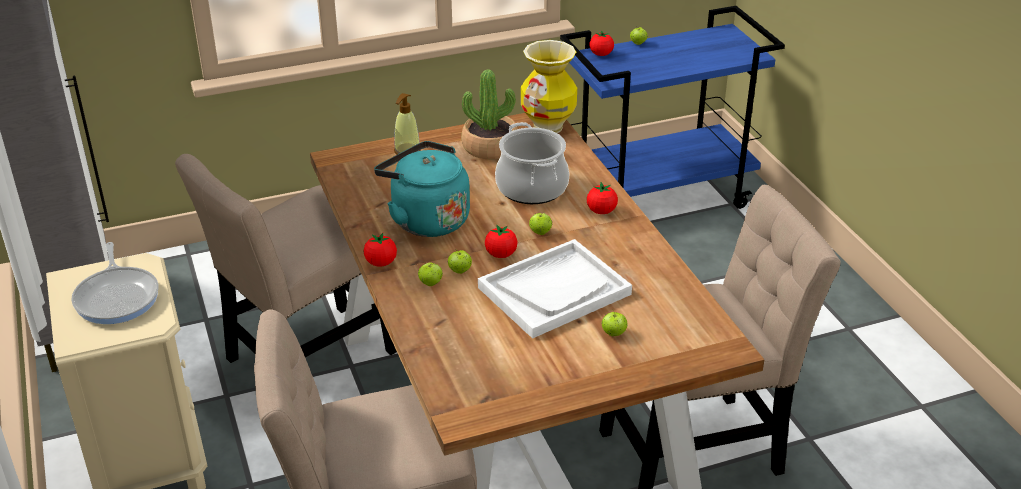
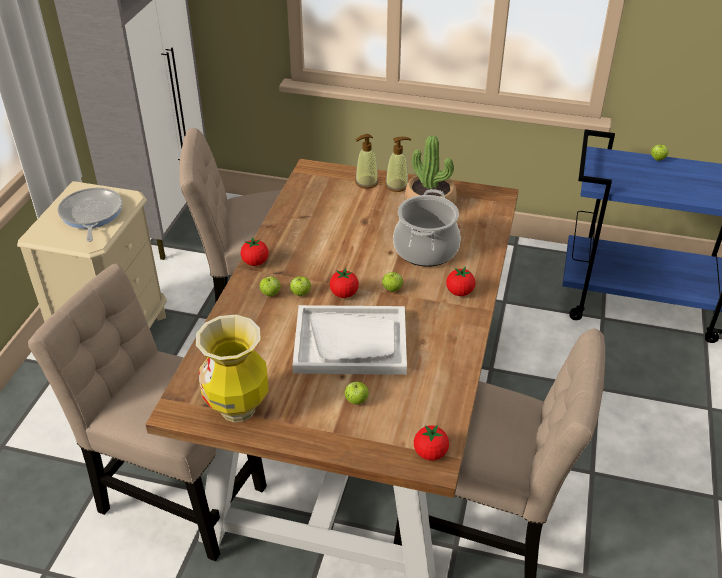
camera: 35 degrees right, 5 degrees up
(117, 297) = (91, 215): frying pan -> frying pan turned 150 degrees clockwise
(426, 219) = (321, 242): turquoise kettle -> none
(441, 143) = (397, 185): none -> soap dispenser
(548, 127) = (493, 204): vase -> vase (238, 409)
(601, 54) = (614, 158): tomato -> tomato (430, 453)

